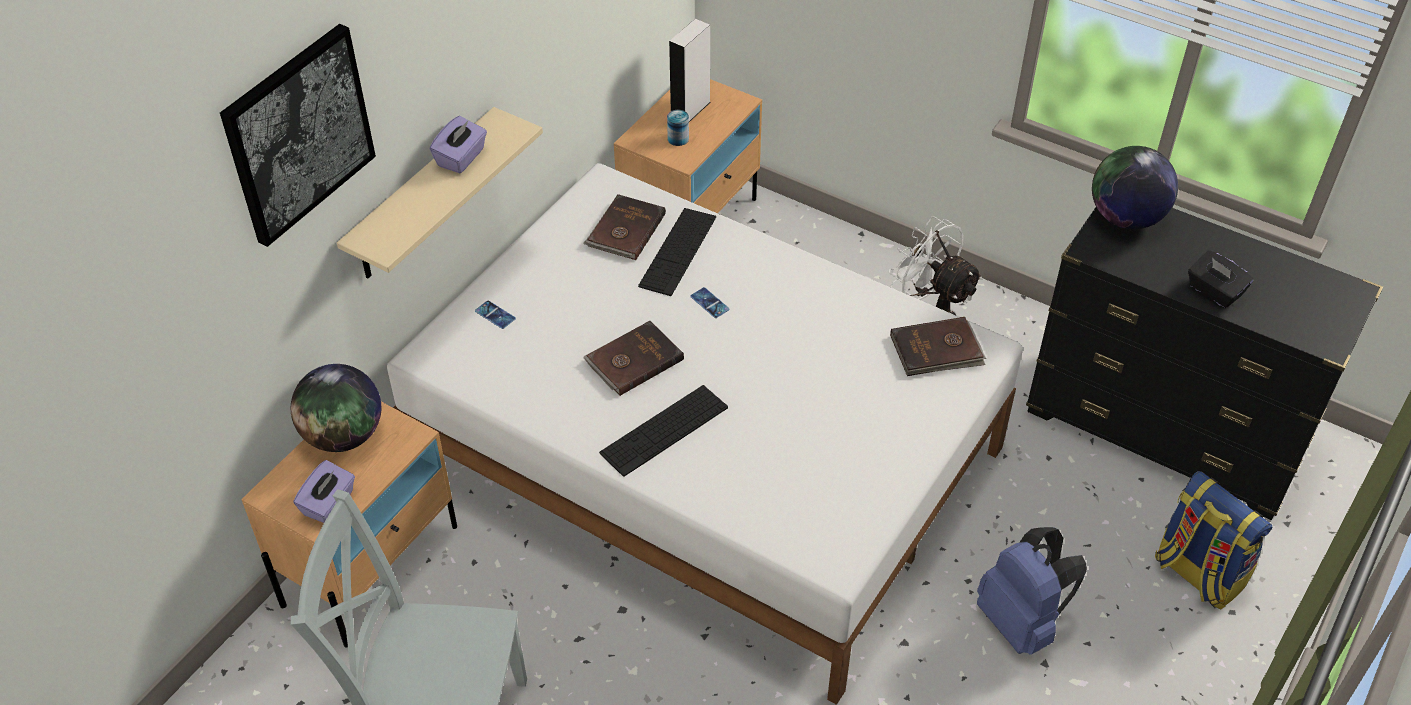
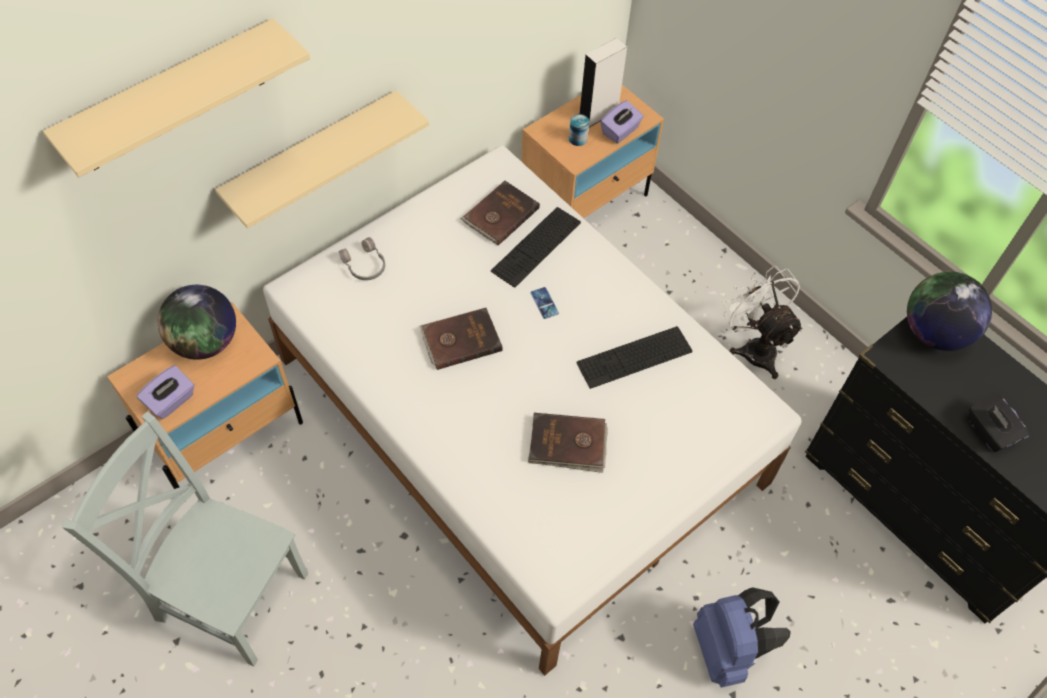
camera: 15 degrees right, 10 degrees up
(298, 134) = (172, 98): picture -> beige shelf
(461, 158) = (349, 134): purple tissue box -> purple tissue box (620, 131)
(495, 315) = (364, 265): phone -> grey headphones
(664, 430) = (461, 413): keyboard -> keyboard (634, 357)
(937, 350) = (723, 403): brown book -> brown book (568, 444)
(1197, 573) = (898, 653): backpack -> none

